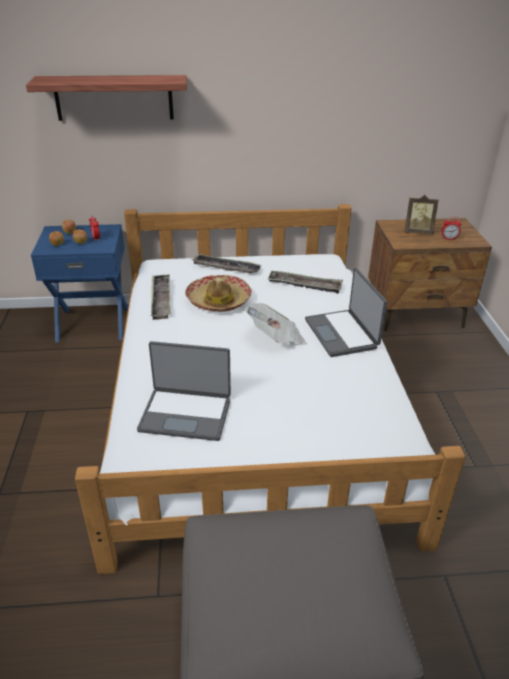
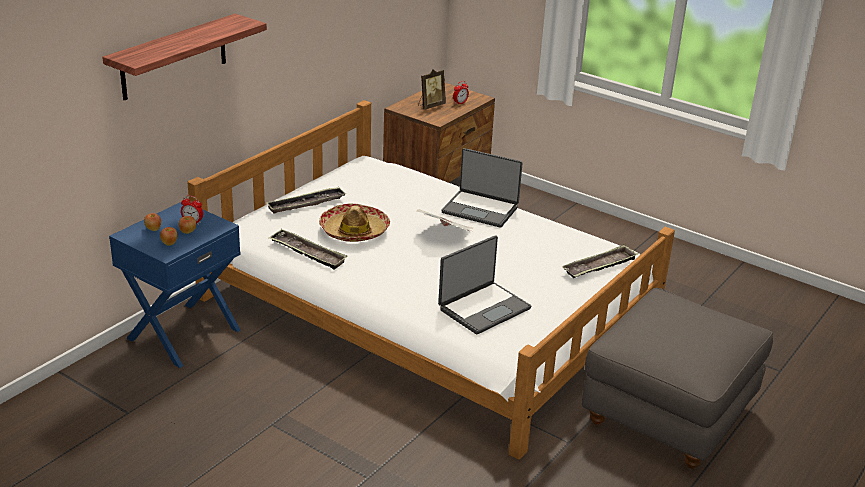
camera: 50 degrees left, 5 degrees down
(305, 285) = (393, 189): tray -> tray (599, 266)

